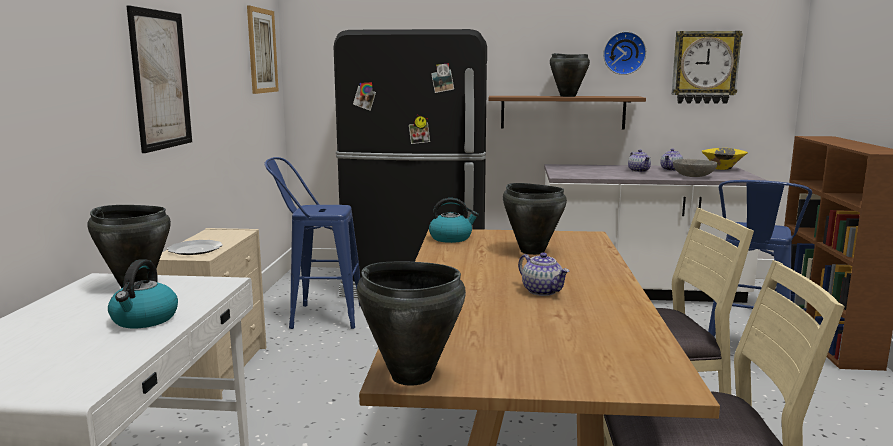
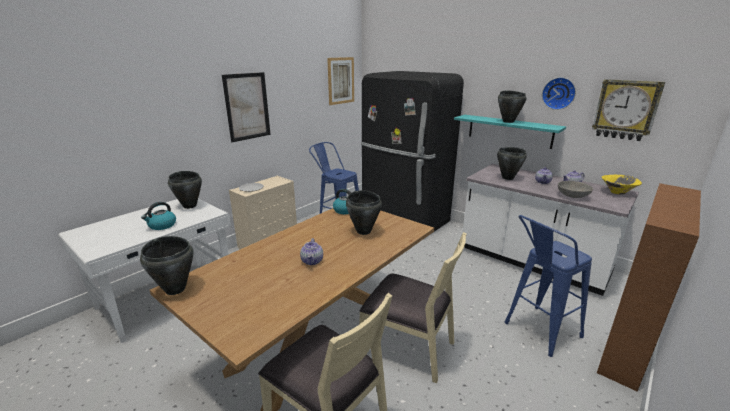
camera: 35 degrees right, 10 degrees up
(562, 112) = (509, 131): brown shelf -> turquoise shelf
(595, 172) = (507, 178): none -> black cooking pot

